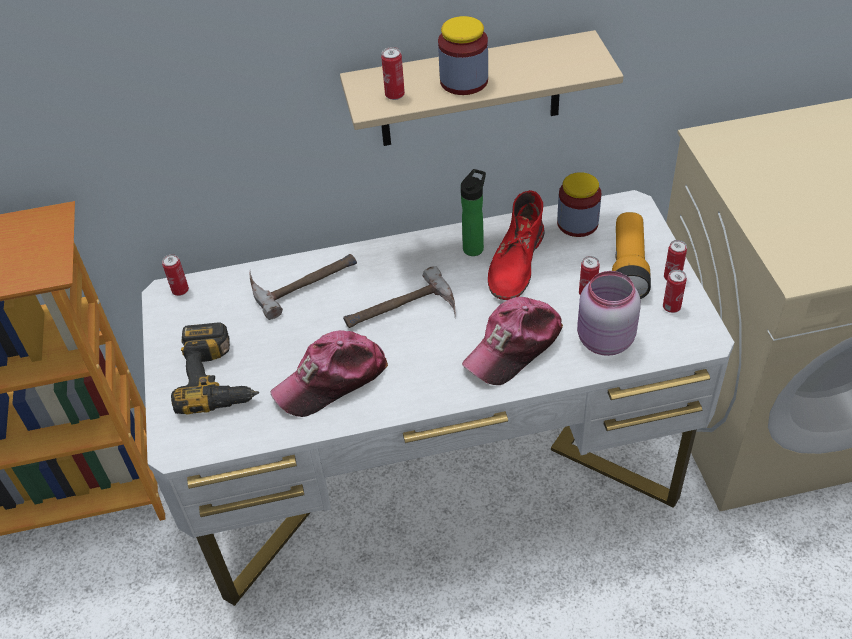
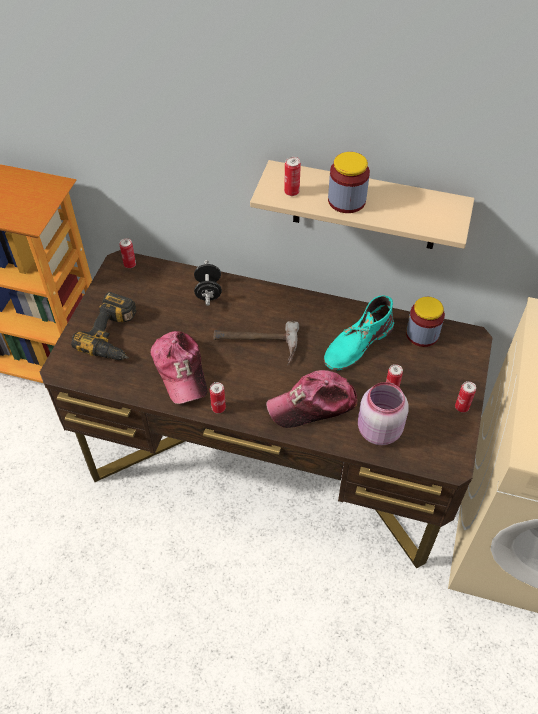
camera: 25 degrees right, 5 degrees up
(302, 280) = (208, 291): hammer -> black dumbbell
(332, 380) = (180, 370): cap -> cap turned 105 degrees counterclockwise
(437, 475) = (269, 462): white desk -> brown desk
(474, 247) = (337, 319): bottle -> none
(516, 263) = (357, 344): red boot -> turquoise boot
(628, 267) = (435, 384): flashlight -> none
(671, 307) = (444, 429): can -> can (218, 408)

